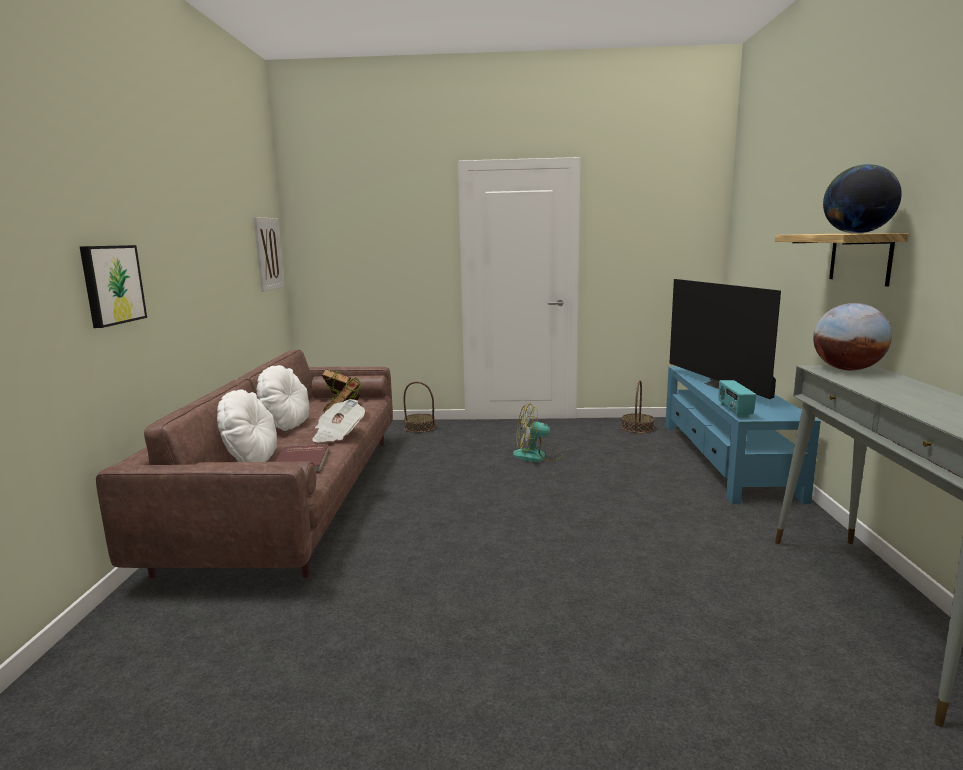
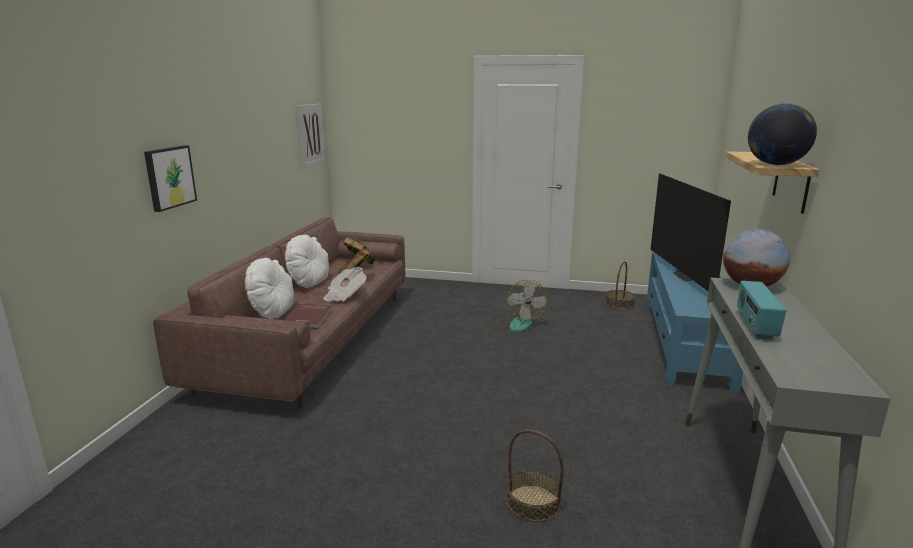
camera: 10 degrees right, 5 degrees up
(420, 428) = (430, 287): basket -> basket (533, 502)
(537, 456) = (518, 323): fan -> fan turned 105 degrees counterclockwise
(734, 411) = (679, 304): radio -> radio (755, 326)

